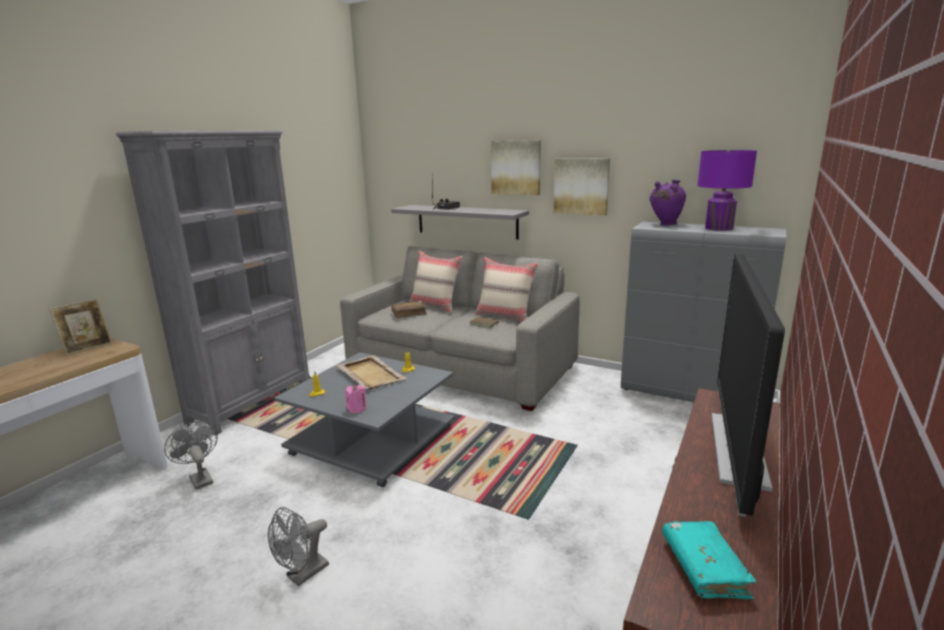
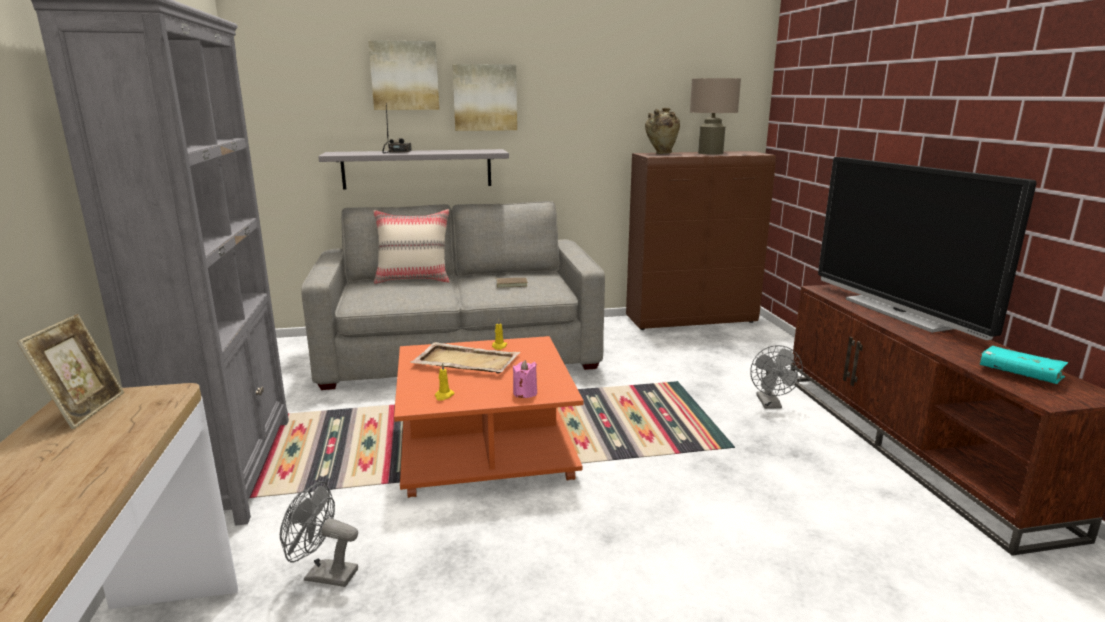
camera: 40 degrees left, 0 degrees up
(302, 575) = (635, 584): grey fan -> grey fan (770, 404)
(374, 440) = (487, 446): grey coffee table -> orange coffee table
(409, 313) = (401, 292): brown book -> none
(505, 316) = (515, 274): beige pillow -> none
(581, 186) = (565, 118): picture -> picture (404, 76)
(665, 224) = (661, 153): purple vase -> beige vase
(689, 394) = (692, 320): grey cabinet -> brown cabinet
(719, 228) = (710, 153): purple table lamp -> beige table lamp

